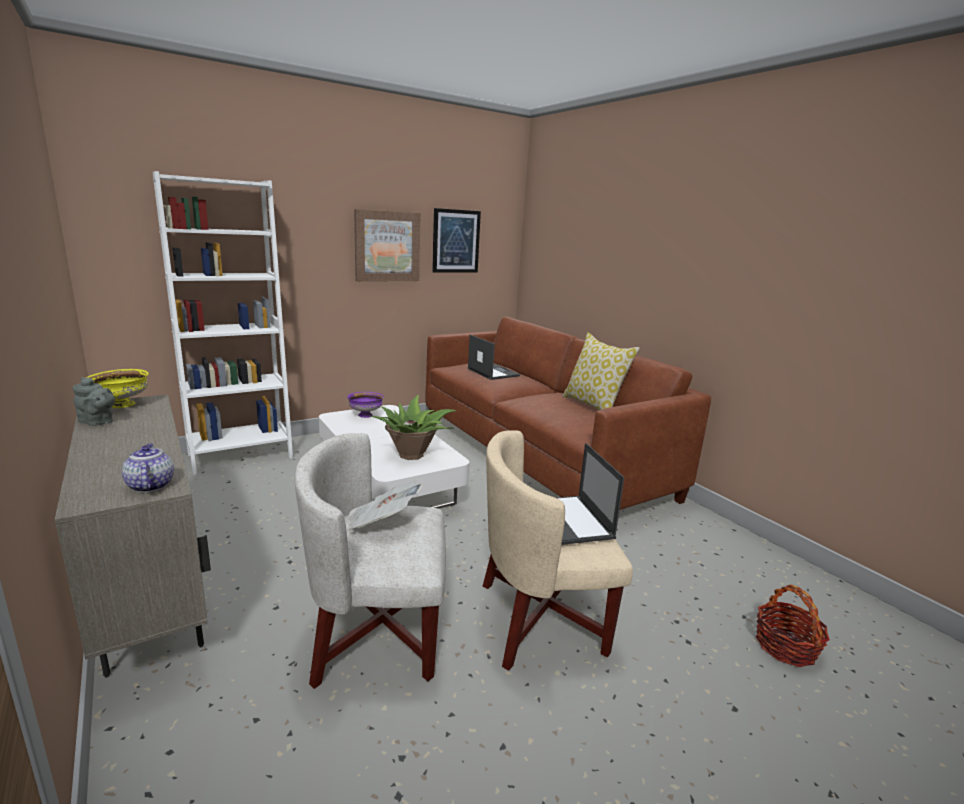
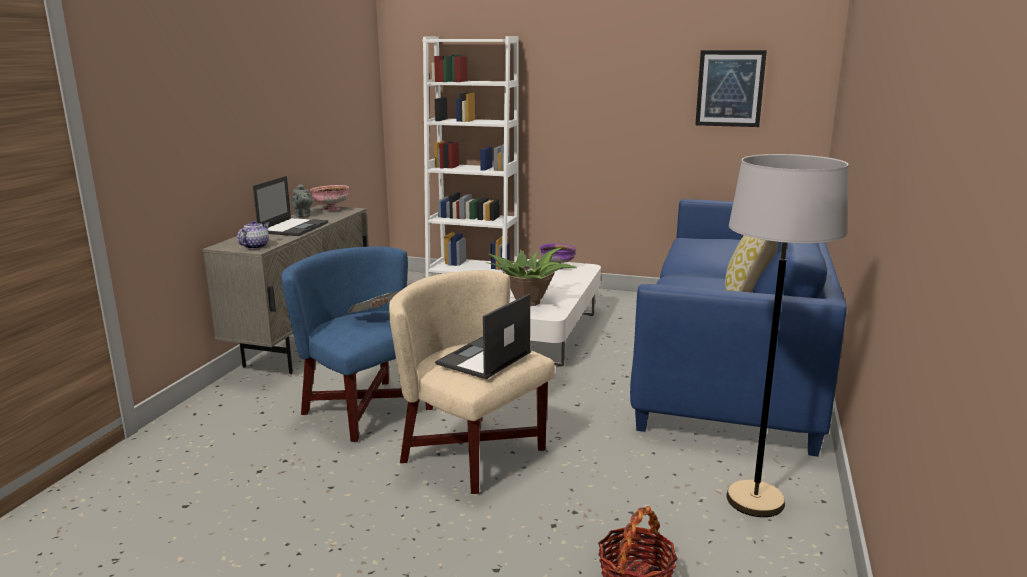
camera: 50 degrees right, 0 degrees up
(121, 405) = (331, 209): yellow bowl -> pink bowl
(377, 635) = (368, 410): white armchair -> blue armchair
(387, 246) = (640, 95): picture -> none
(492, 372) = (712, 248): laptop -> laptop (293, 227)
(538, 455) = (731, 360): brown sofa -> blue sofa
(717, 548) = (755, 500): none -> grey floor lamp

